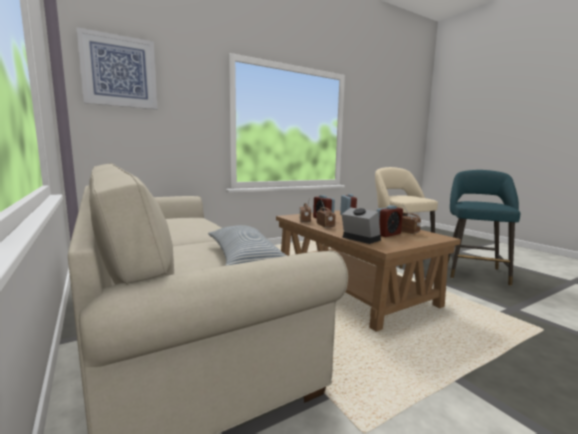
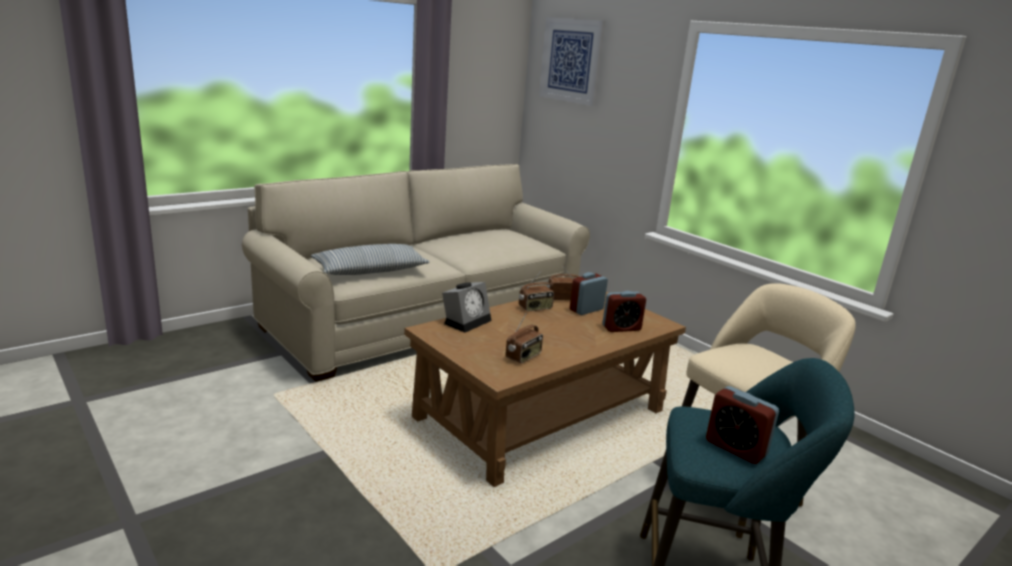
camera: 80 degrees right, 10 degrees up
(388, 234) = (500, 341): alarm clock -> alarm clock (735, 448)

